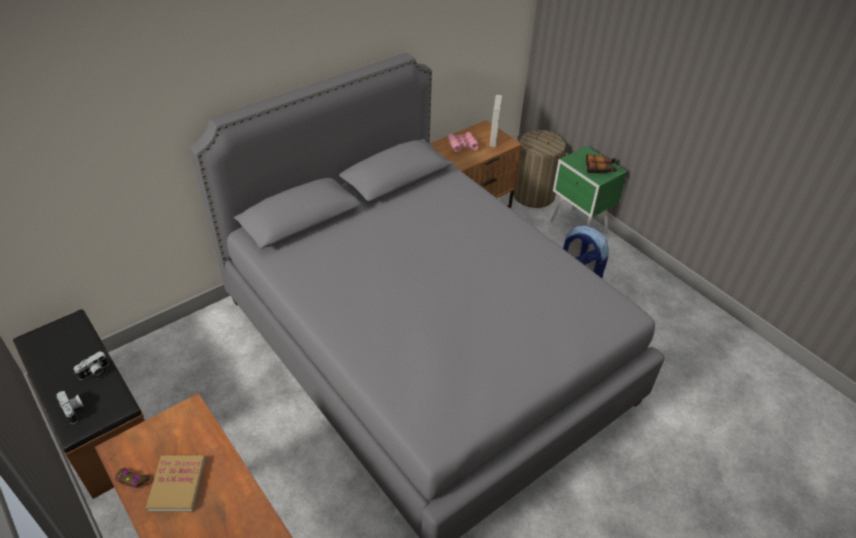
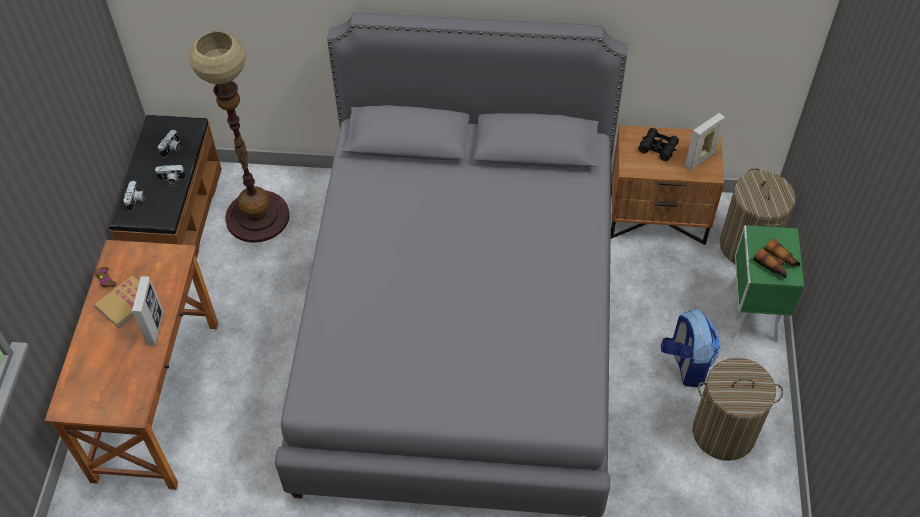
camera: 45 degrees right, 10 degrees up
(71, 349) = (173, 149): none -> camera
(178, 375) = (258, 216): none -> floor lamp
(232, 484) = (155, 328): none -> picture frame
(462, 145) = (658, 148): pink binoculars -> black binoculars
(640, 299) = (723, 432): none -> laundry basket

